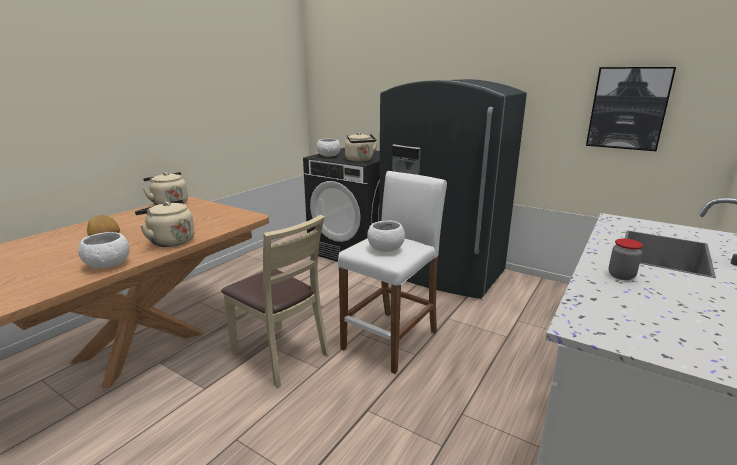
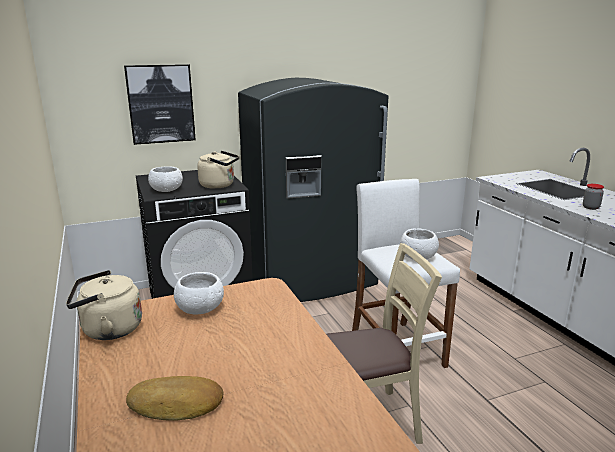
camera: 55 degrees left, 0 degrees up
(108, 265) = (345, 410): white bowl -> white bowl (200, 309)
(170, 241) = (297, 352): beige kettle -> none
(628, 108) = (416, 95): picture -> picture (161, 104)

